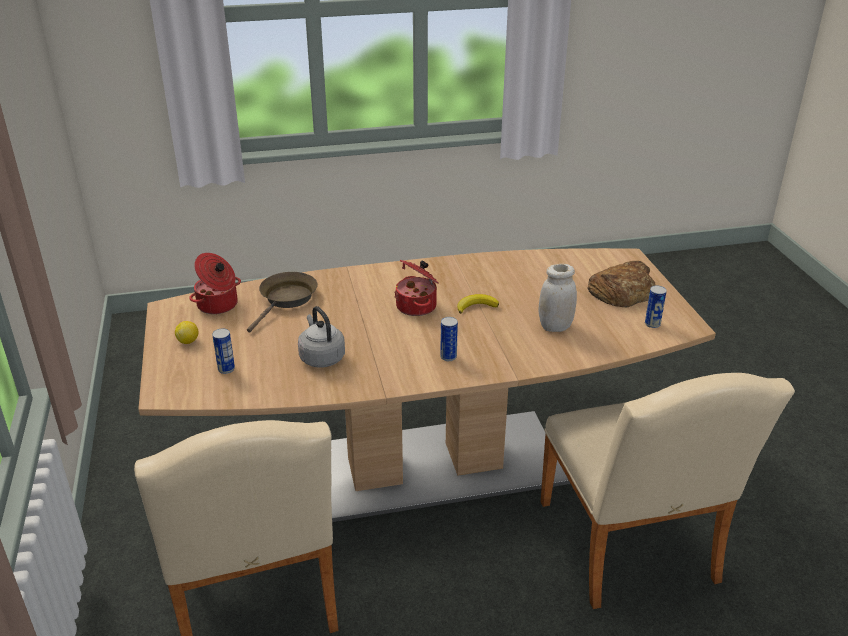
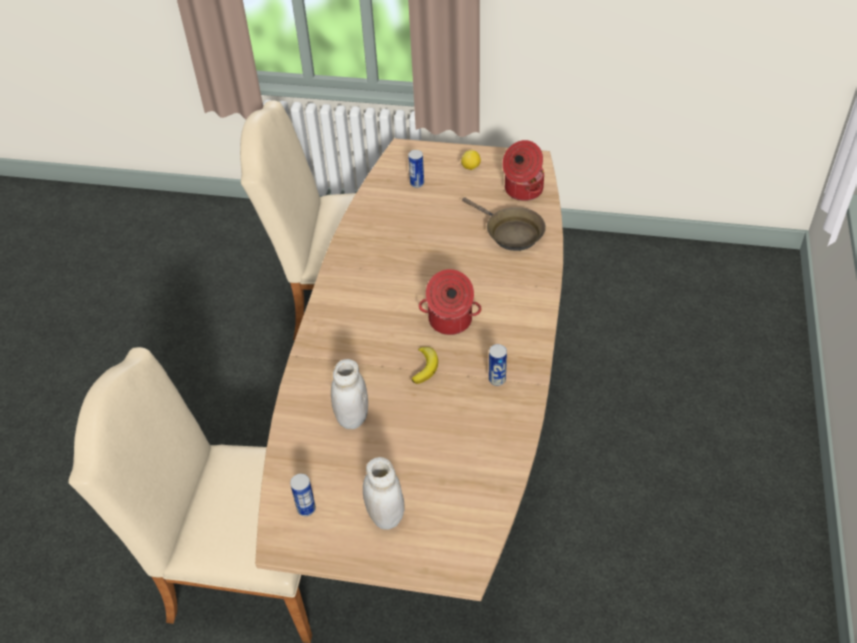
camera: 115 degrees right, 15 degrees up
(321, 357) = (401, 238): grey kettle -> none
(448, 357) = (352, 318): can -> can (497, 379)
(622, 291) = (386, 516): bread -> white jar

